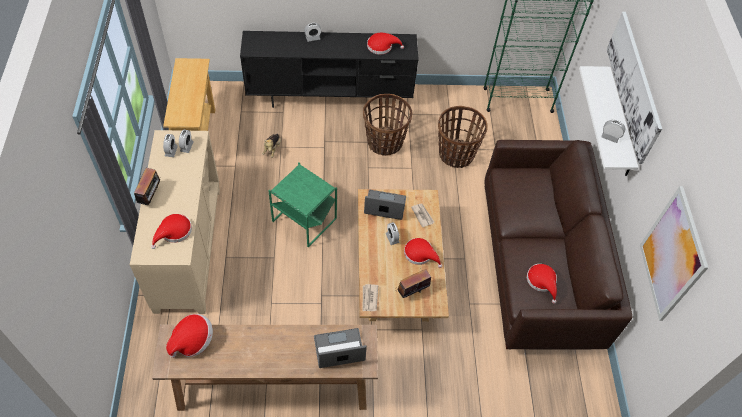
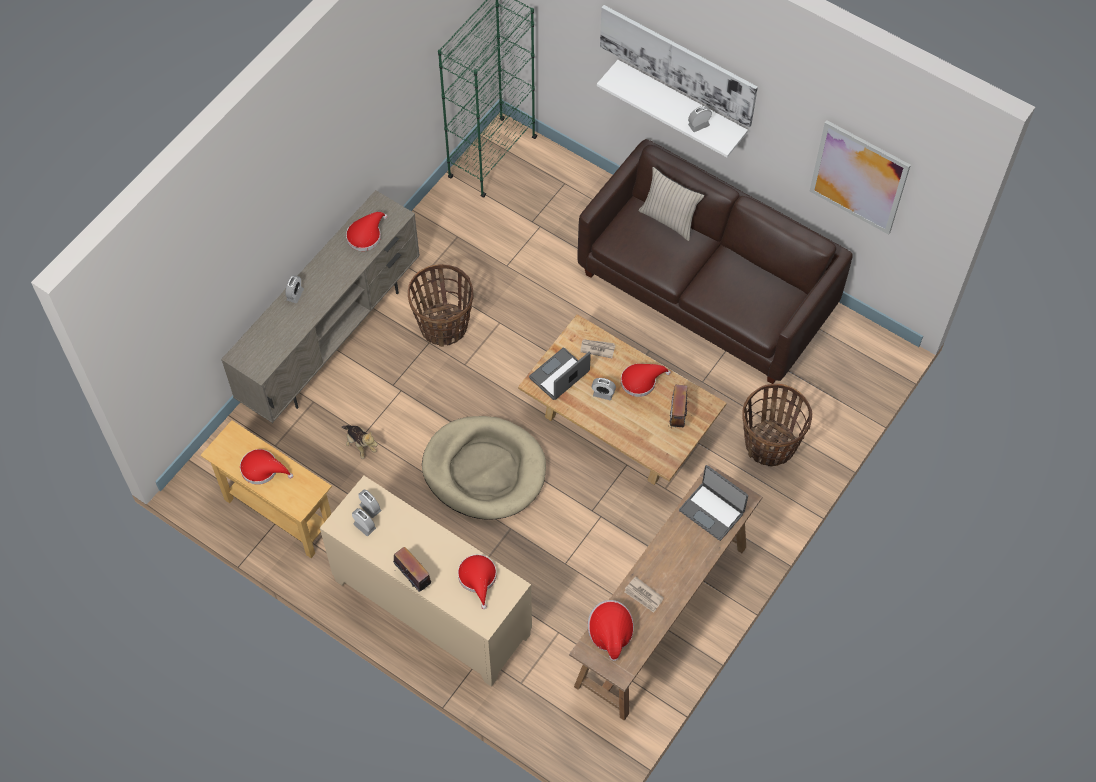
camera: 50 degrees left, 5 degrees up
(304, 219) = (484, 470): green side table -> beige dog bed
(330, 97) = (332, 338): black tv stand -> beige tv stand
(339, 350) = (712, 511): laptop -> laptop turned 75 degrees counterclockwise
(369, 298) = (656, 458): newspaper -> newspaper (643, 595)
(456, 154) = (516, 268): basket -> basket (770, 445)
(542, 281) = (755, 297): red hat -> red hat (263, 469)
(551, 196) = (669, 219): none -> beige pillow

